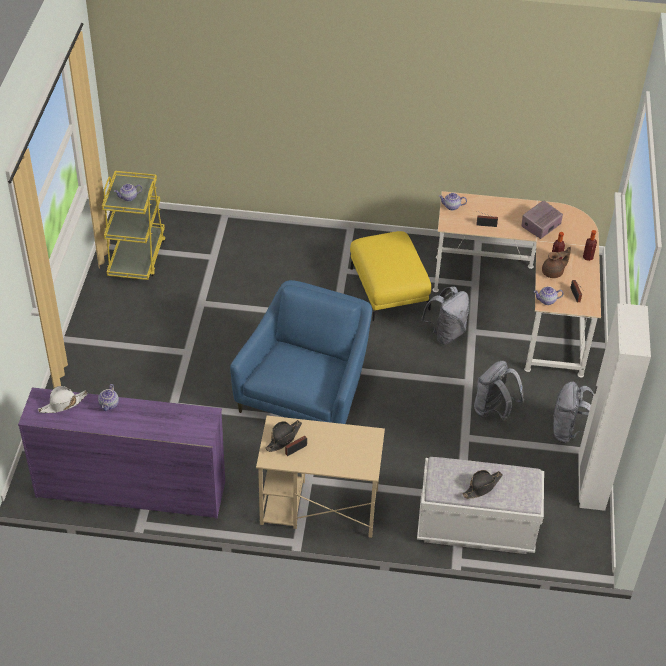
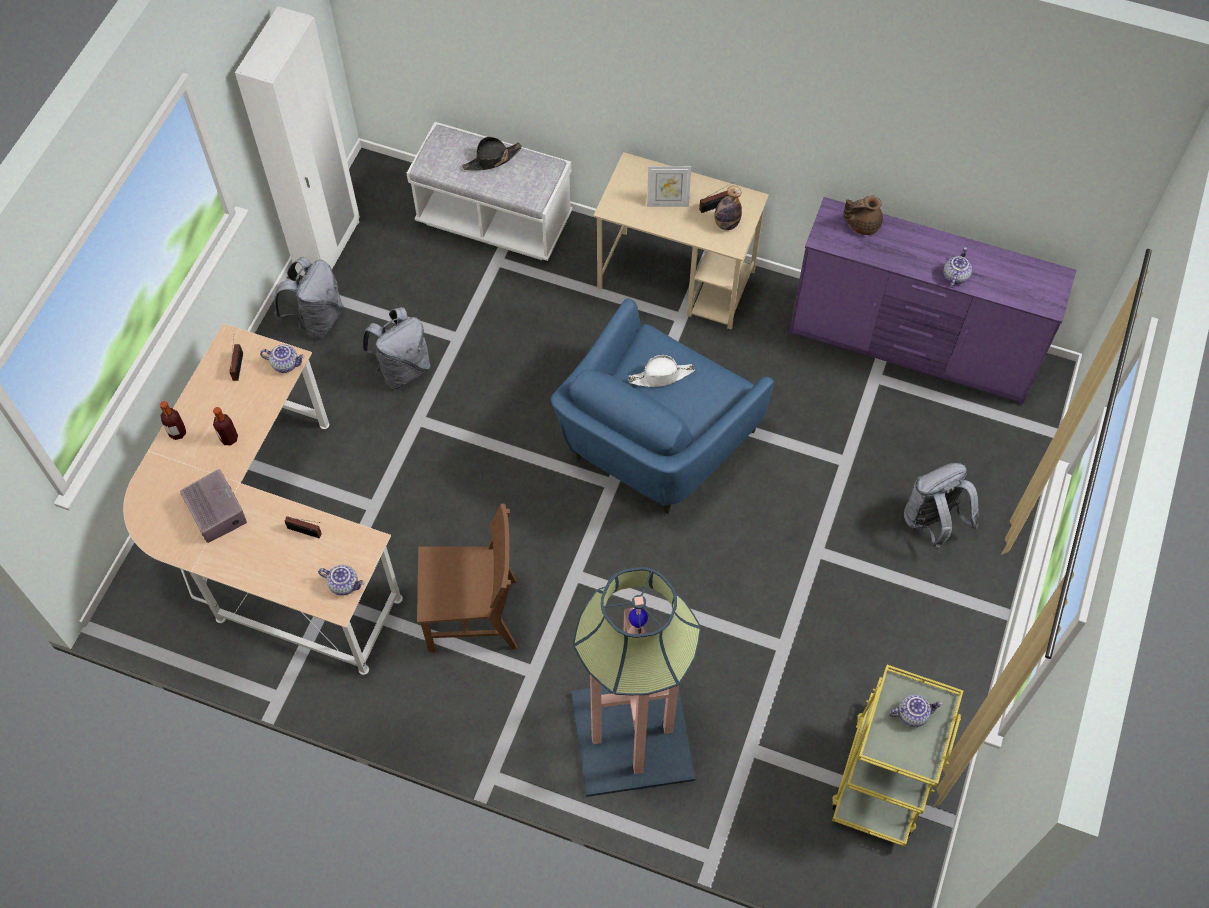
camera: 165 degrees left, 15 degrees up
(63, 404) = (1017, 287): white hat -> white hat (661, 376)
(279, 252) = (632, 736): none -> floor lamp
(283, 438) = (726, 224): black hat -> bottle
(331, 446) = (667, 203): none -> picture frame
(388, 289) = (473, 615): yellow ottoman -> brown chair
(445, 333) = (415, 510): grey backpack -> grey backpack (932, 523)
(540, 226) = (216, 512): radio -> radio turned 90 degrees counterclockwise
(553, 272) = (247, 413): brown teapot -> brown teapot (862, 224)

